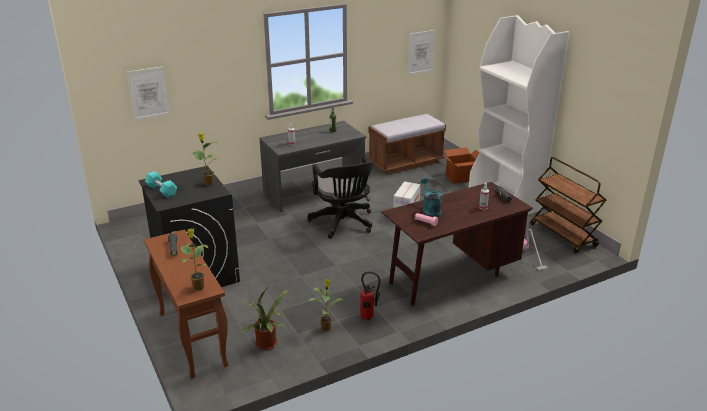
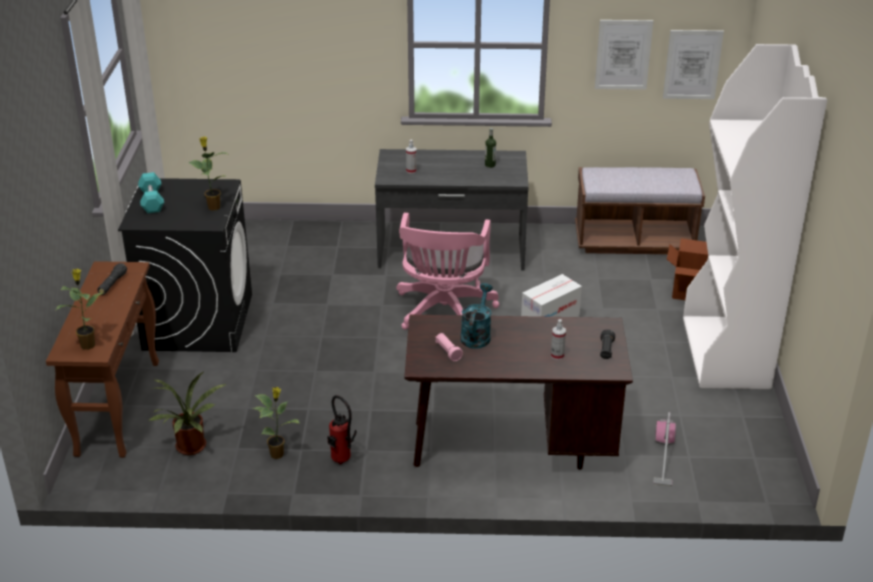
camera: 30 degrees right, 5 degrees up
(148, 93) = (225, 55): picture -> picture (623, 54)
(343, 224) = (443, 313): black office chair -> pink office chair
(563, 235) = (759, 443): brown cart -> none

